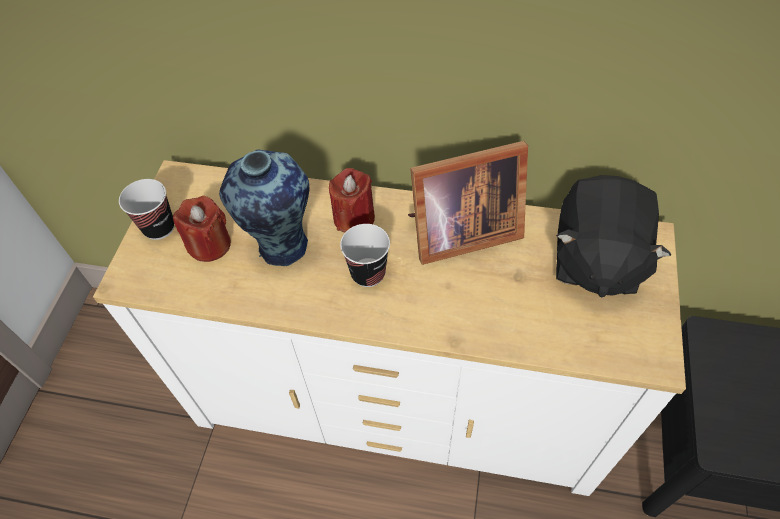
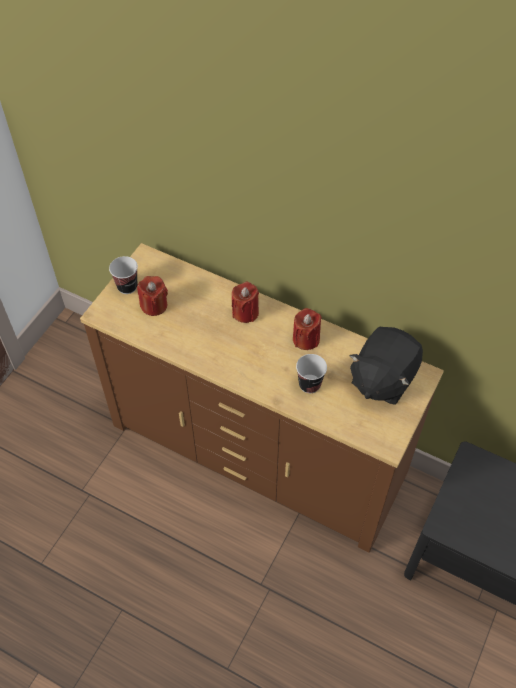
camera: 15 degrees right, 0 degrees up
(281, 247) = (195, 319): vase -> none
(368, 273) = (241, 348): cup -> cup (309, 384)
(397, 398) = (258, 448): white dresser -> brown dresser
(459, 232) = (306, 339): picture frame -> red candle

